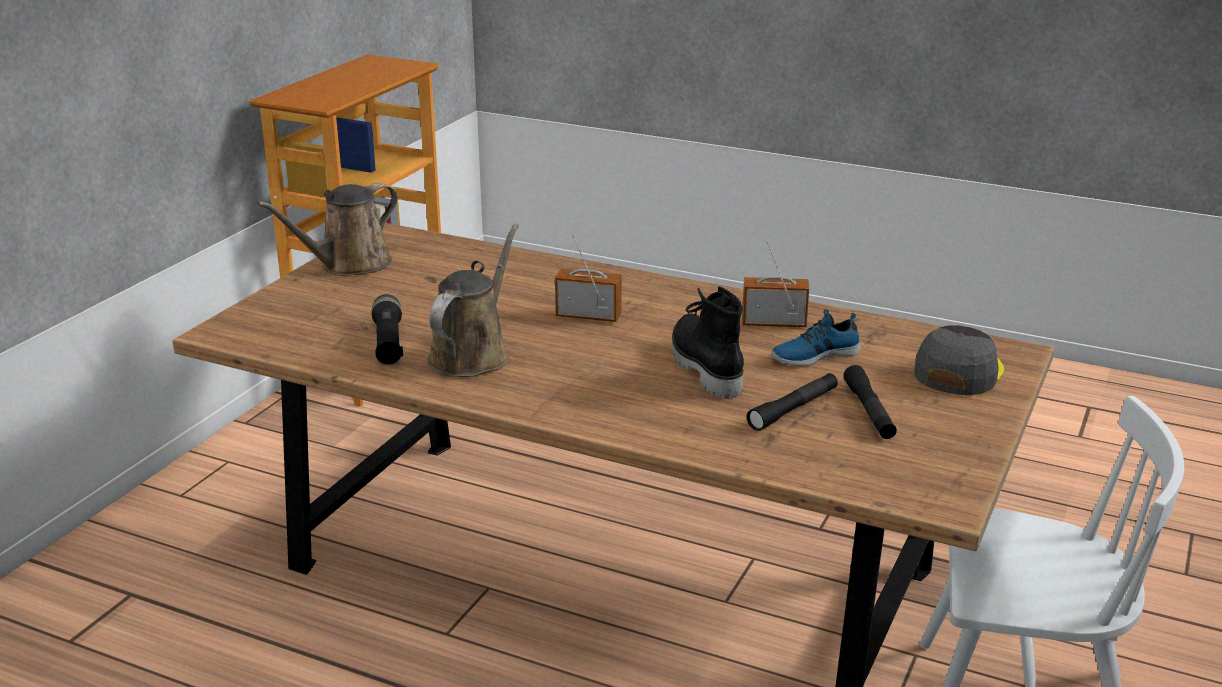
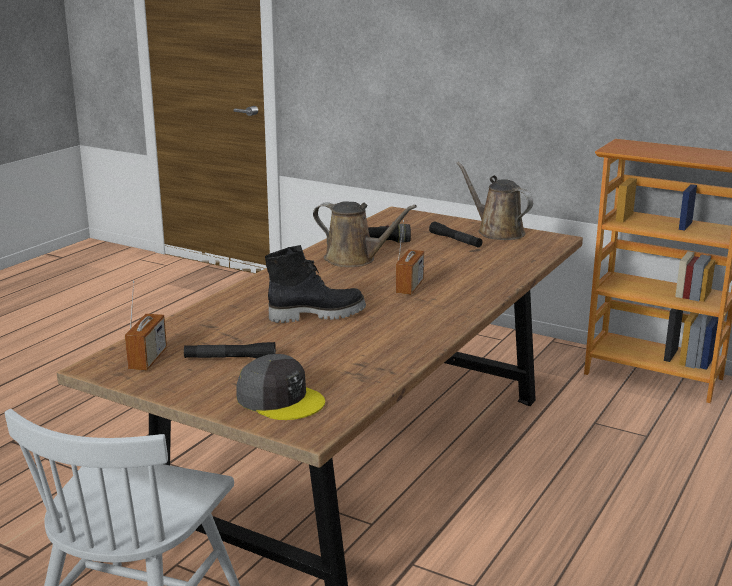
camera: 95 degrees right, 5 degrees down
(773, 323) = (389, 341): radio -> radio (148, 359)
(793, 409) = (245, 335): black flashlight -> black flashlight (455, 240)
(814, 355) = (327, 350): shoe -> none

